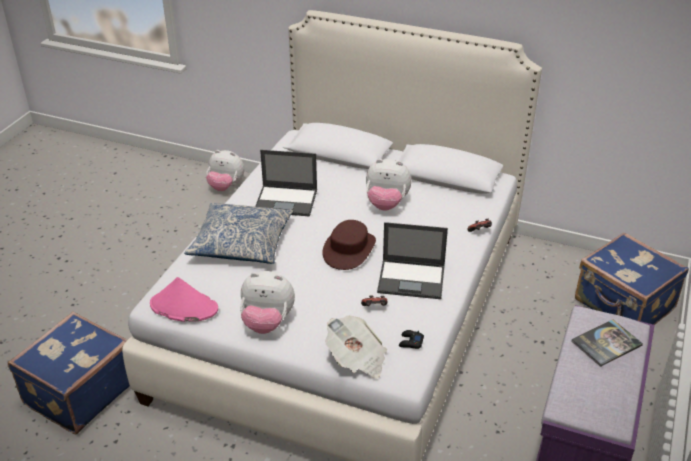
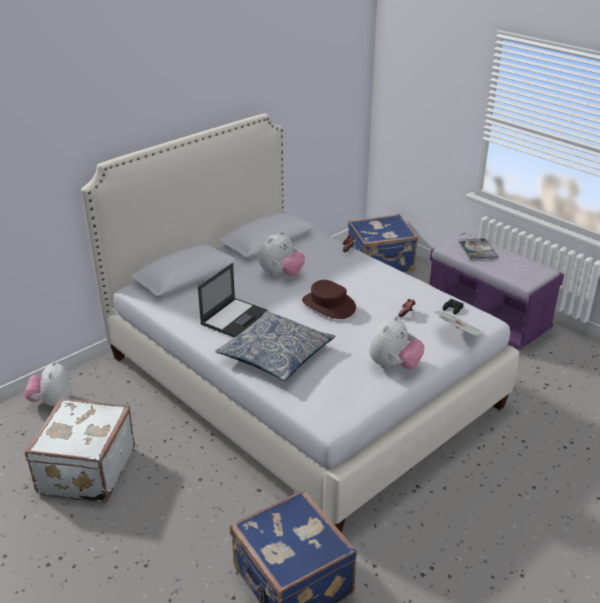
camera: 65 degrees left, 5 degrees down
(157, 235) = (85, 471): none -> white suitcase
(183, 307) = (347, 405): pink hat -> none
(226, 186) = (52, 402): plush toy -> plush toy turned 135 degrees clockwise
(412, 279) = (384, 289): laptop -> none

